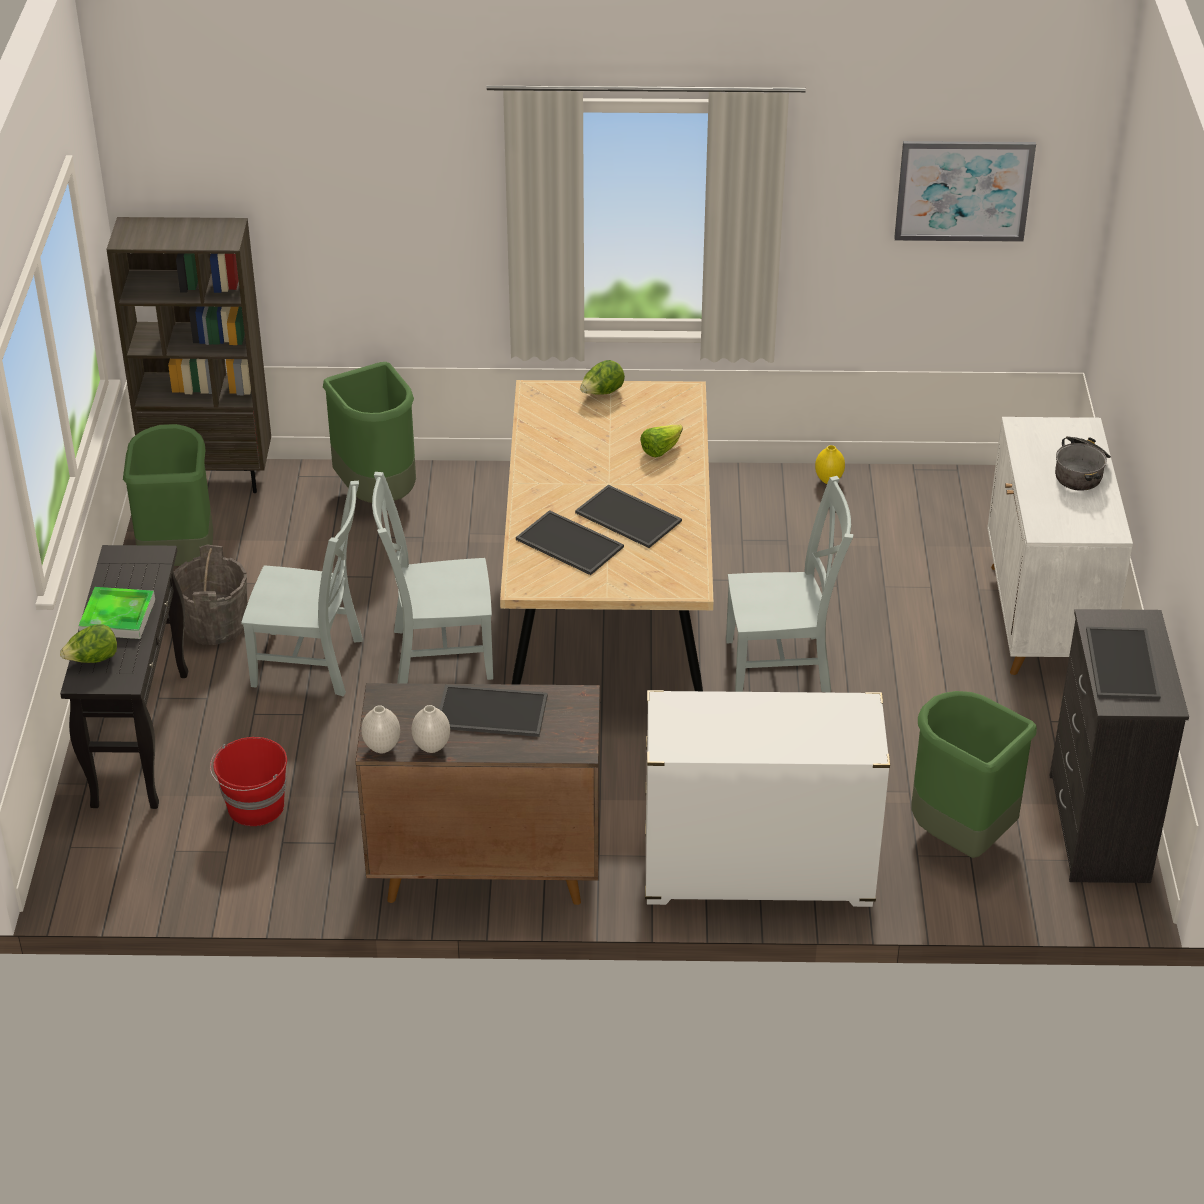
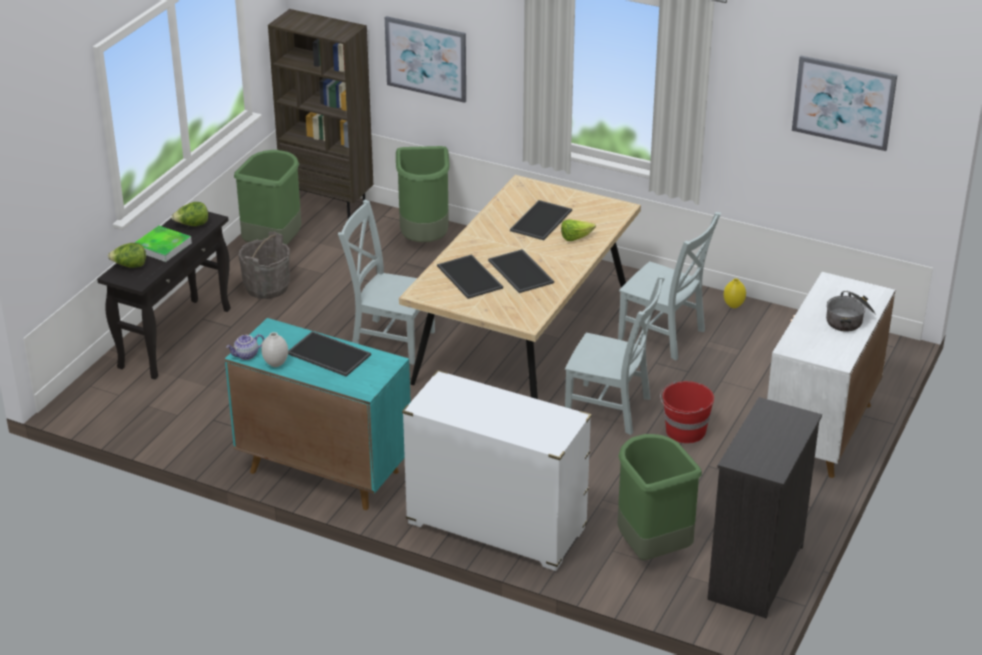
camera: 25 degrees right, 5 degrees down
(255, 807) = (212, 395): red bucket -> red bucket (685, 431)
(312, 664) = (308, 325): grey chair -> grey chair (664, 336)
(345, 247) = (426, 58): none -> picture
(382, 747) = (246, 355): white vase -> teapot
(484, 868) = (323, 471): brown cabinet -> turquoise cabinet
(602, 393) = (564, 195): lettuce -> lettuce (192, 225)
(1124, 664) = (764, 439): tray -> tray (541, 221)

